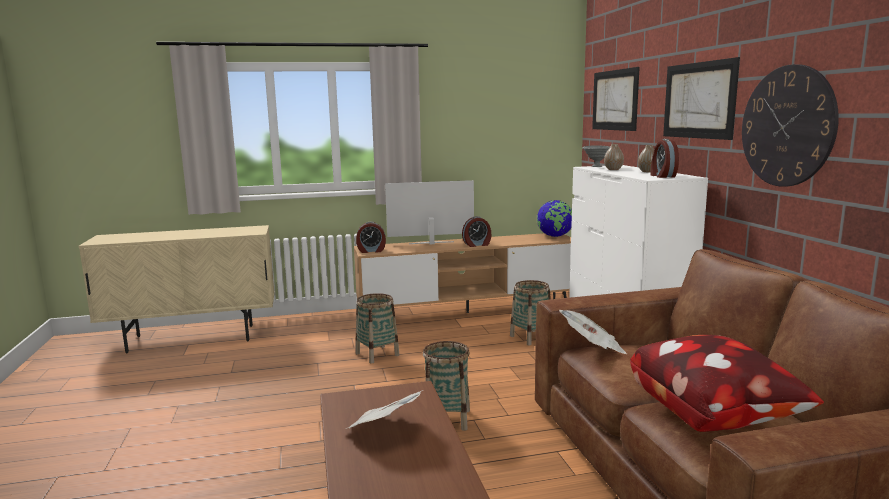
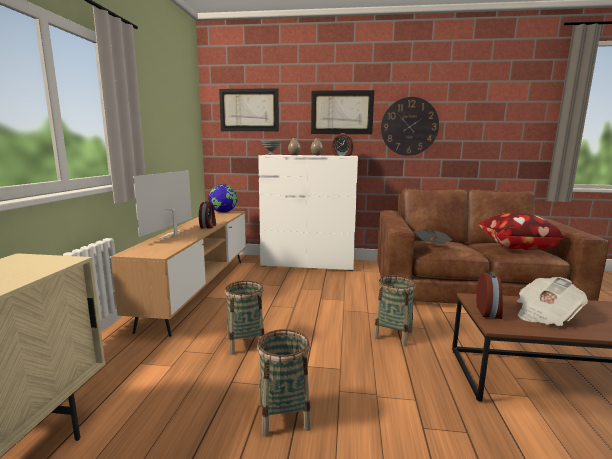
camera: 70 degrees left, 0 degrees up
(371, 251) = (155, 252): alarm clock -> alarm clock (489, 312)
(531, 337) = (278, 282): basket -> basket (283, 415)

